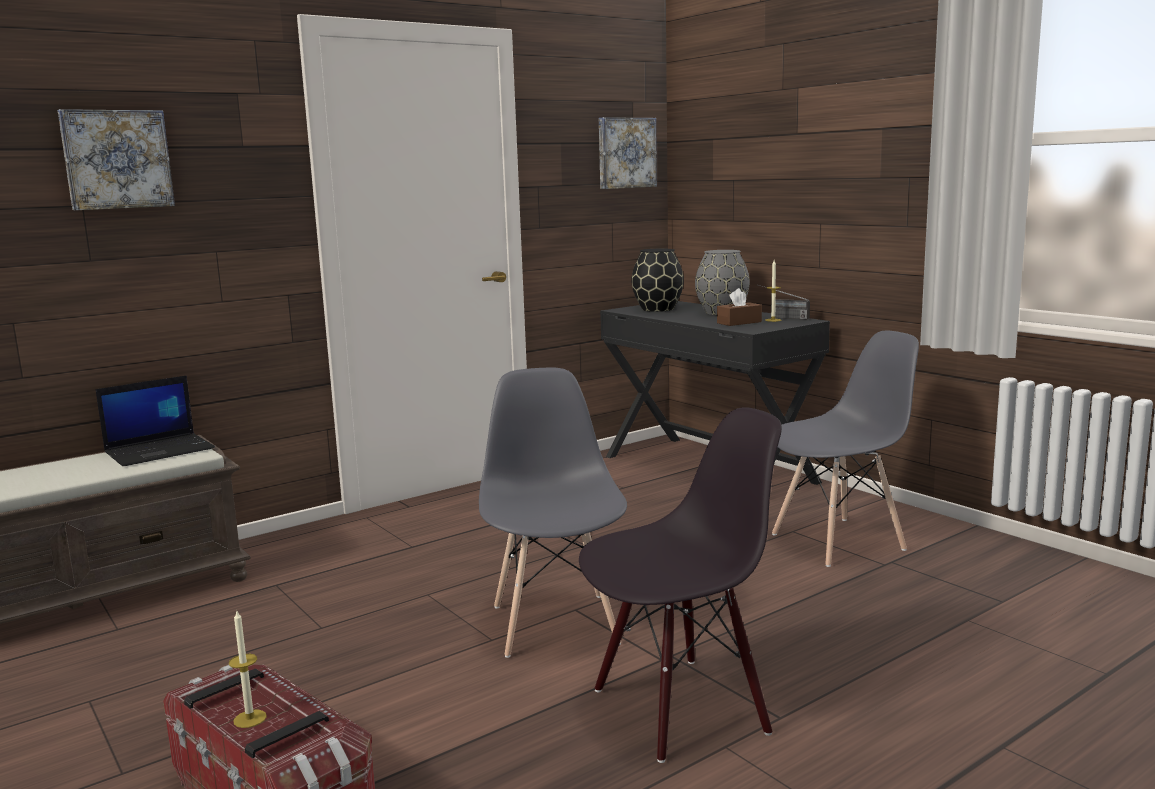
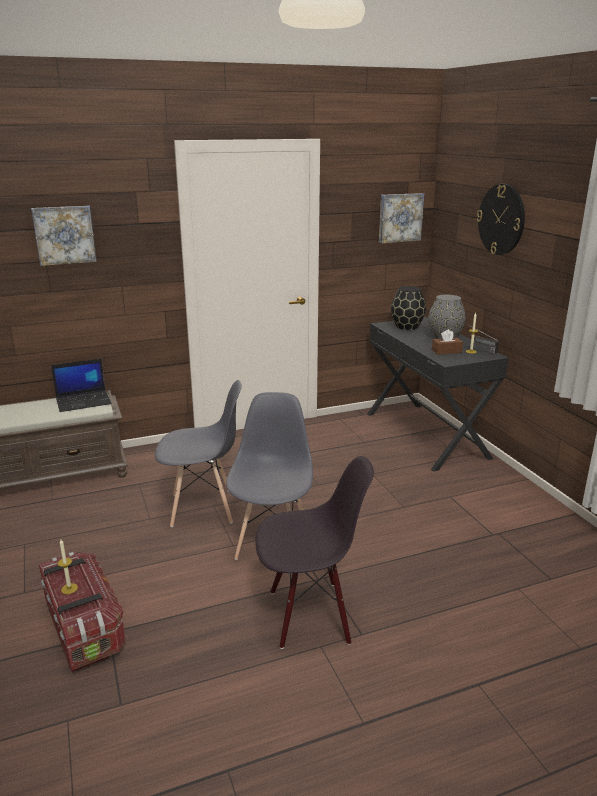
camera: 15 degrees right, 10 degrees up
(788, 128) = (501, 219): none -> wall clock
(838, 541) = (474, 510): grey chair -> grey chair (203, 508)

